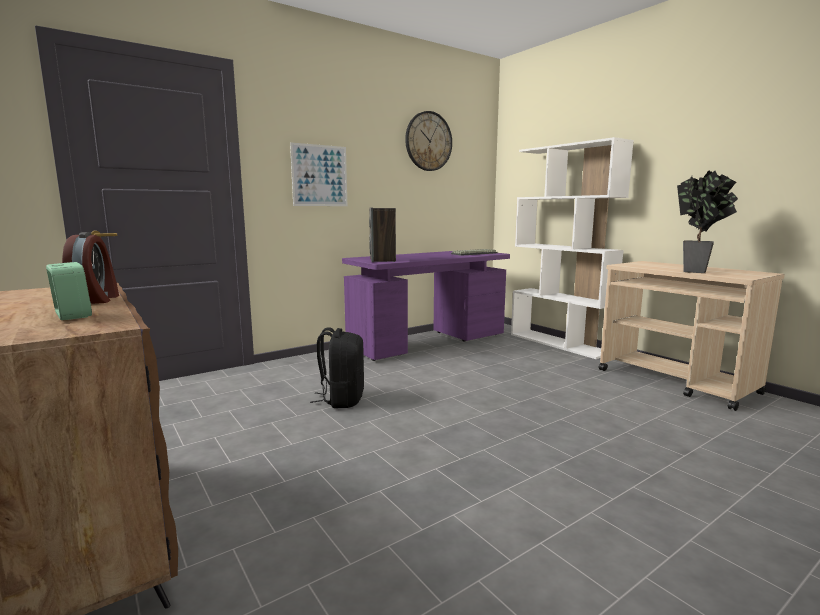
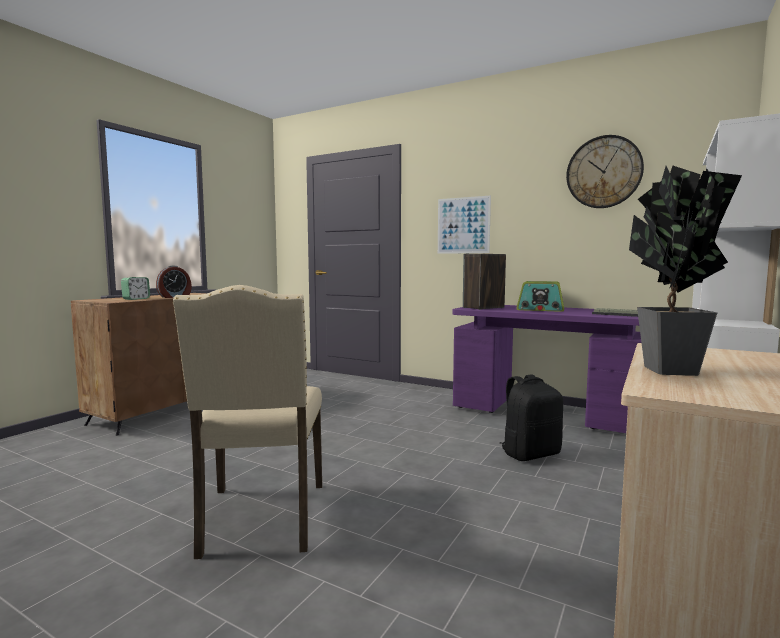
camera: 65 degrees right, 5 degrees down
(342, 399) = (359, 416): black backpack -> black backpack (530, 454)
(418, 256) = (540, 309): none -> radio
(570, 480) = (261, 519): none -> beige chair

